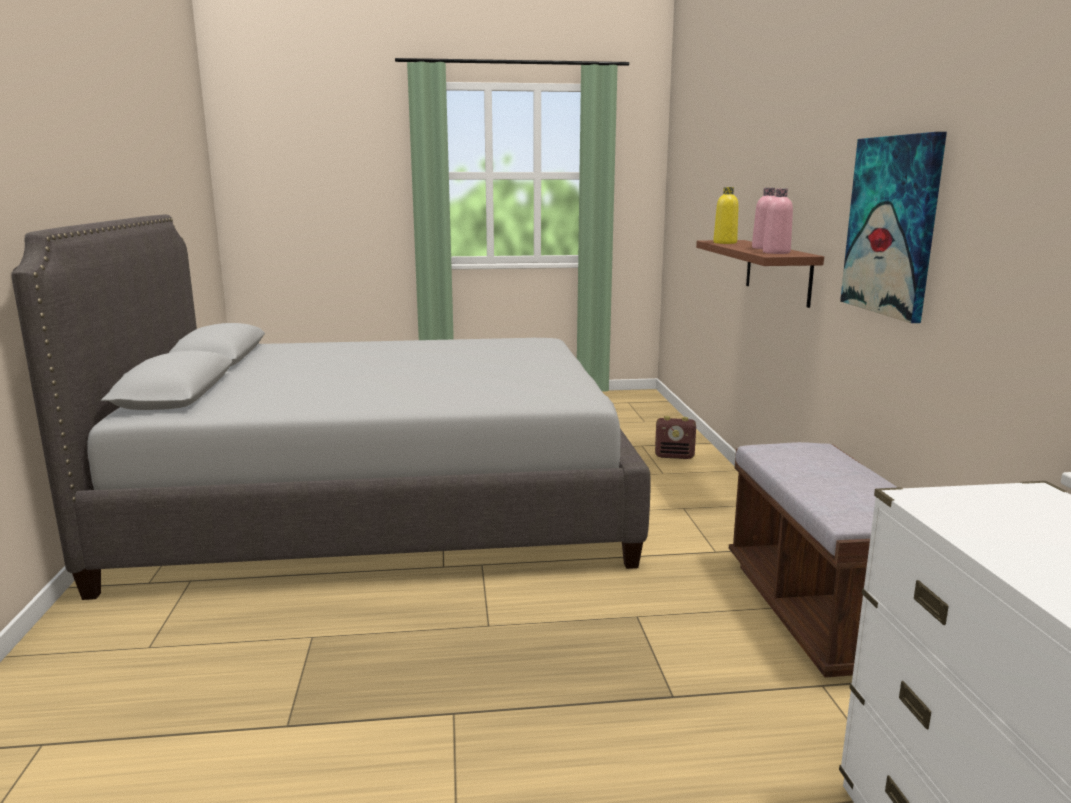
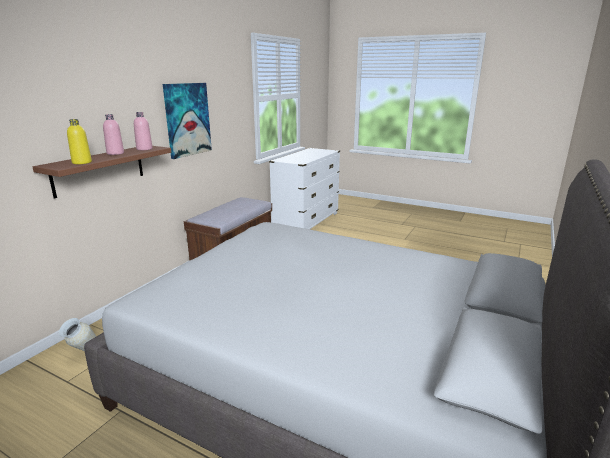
camera: 145 degrees left, 5 degrees up
(674, 456) = (83, 355): radio -> vase

